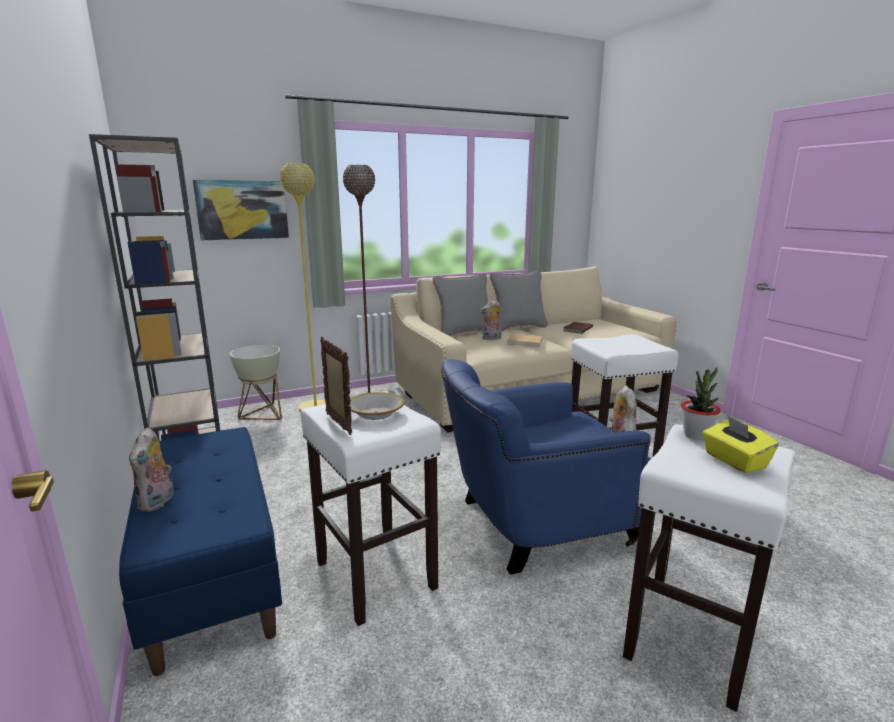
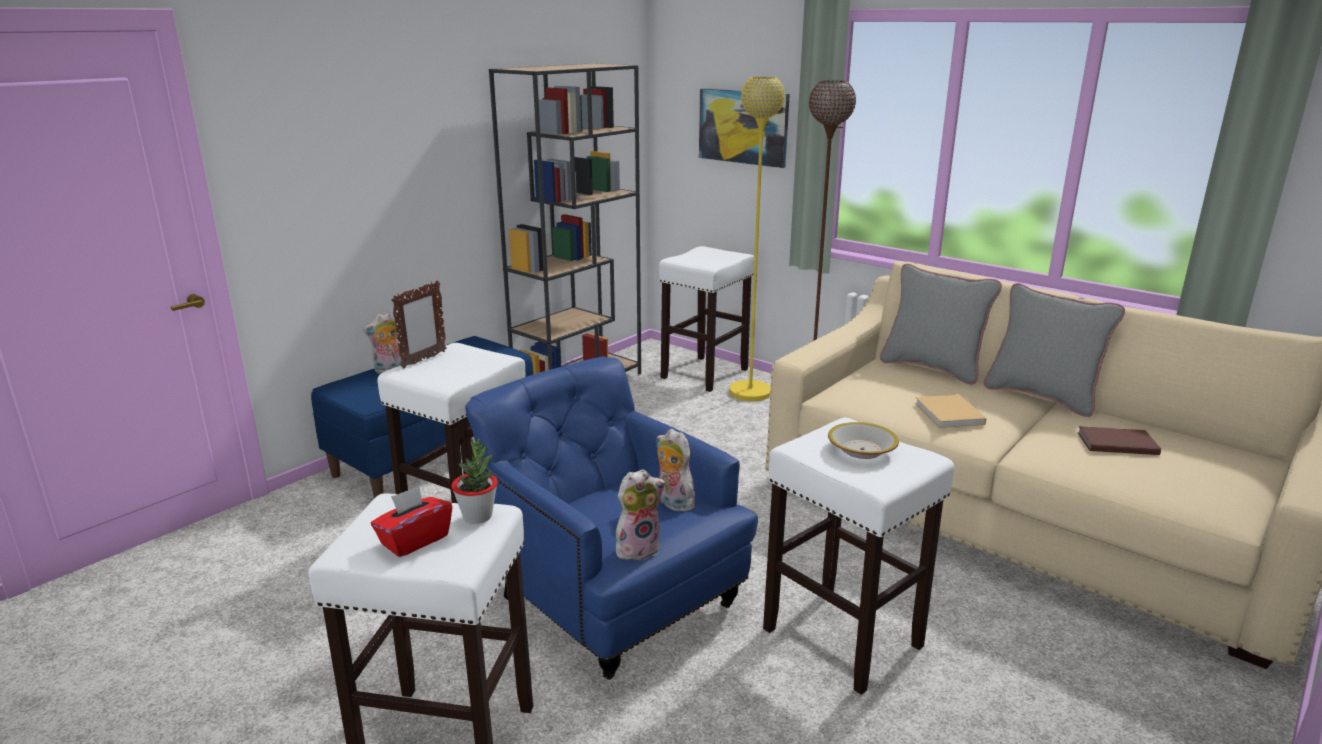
camera: 65 degrees right, 5 degrees up
(262, 414) = (705, 373): planter -> white stool
(376, 413) = (458, 367): bowl -> bowl (862, 450)
(491, 339) = (927, 389): plush toy -> plush toy (673, 503)
(734, 461) = (414, 540): yellow tissue box -> red tissue box

